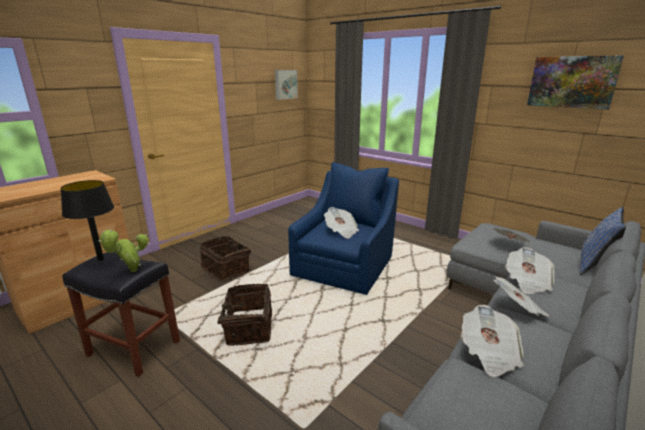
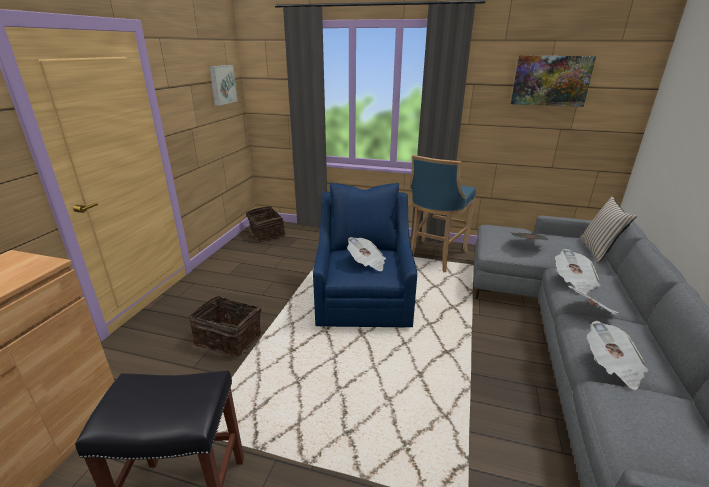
camera: 25 degrees left, 5 degrees up
(101, 260) = (125, 396): black table lamp -> none
(131, 271) = (196, 400): potted plant -> none
(248, 327) = (315, 408): basket -> basket (266, 233)
(436, 249) = (434, 257): none -> blue stool
(594, 265) = (598, 251): blue pillow -> beige pillow

